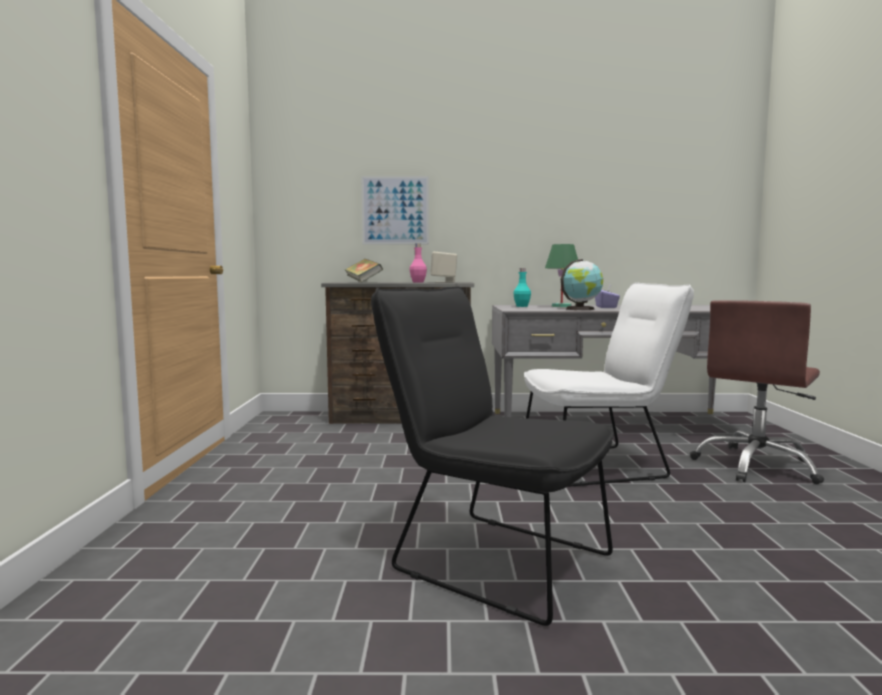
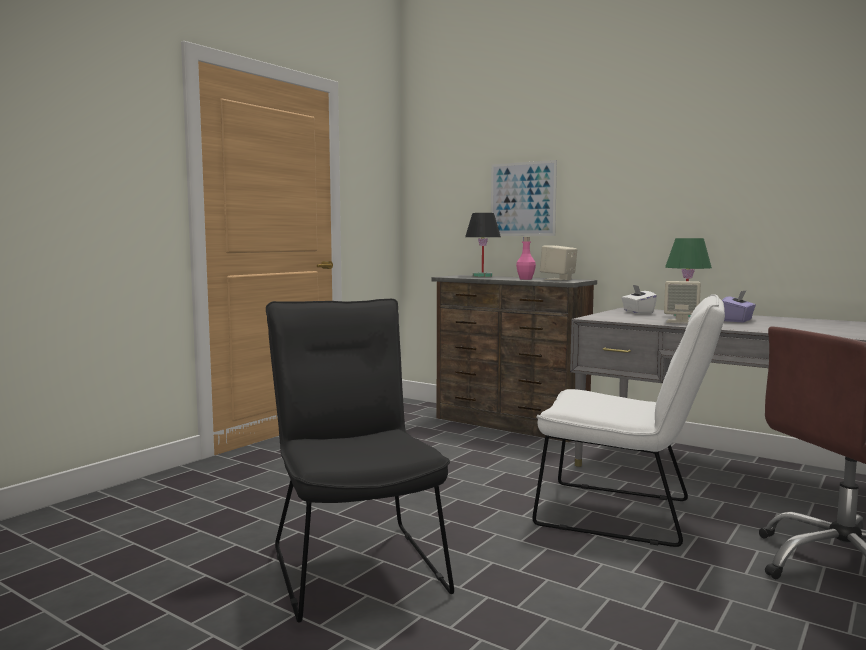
camera: 35 degrees right, 0 degrees up
(363, 282) = (482, 276): book -> black table lamp
(522, 306) = (637, 312): turquoise bottle -> white tissue box
(581, 309) = (681, 322): globe -> beige speaker

